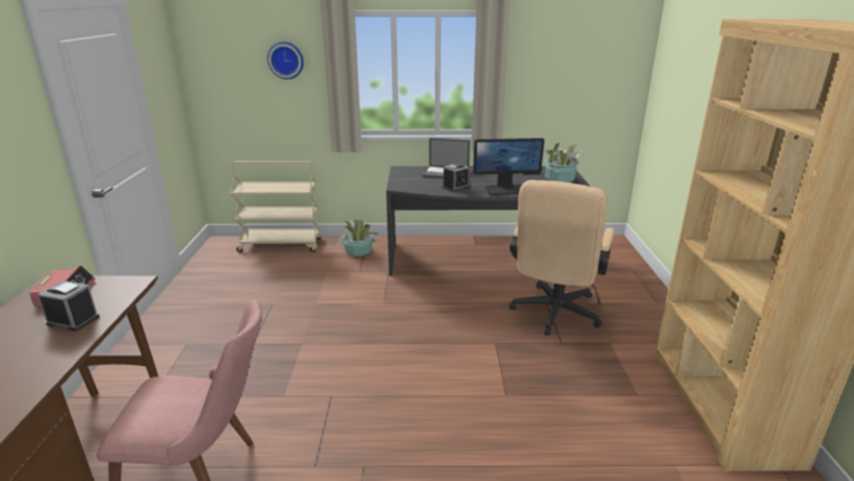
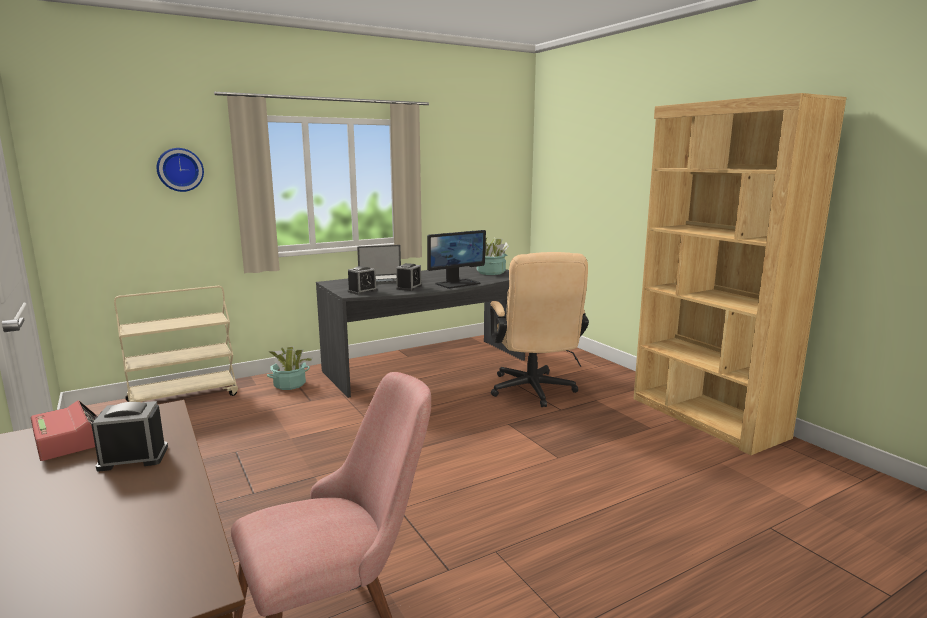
camera: 30 degrees left, 10 degrees down
(412, 184) = (362, 291): none -> alarm clock

